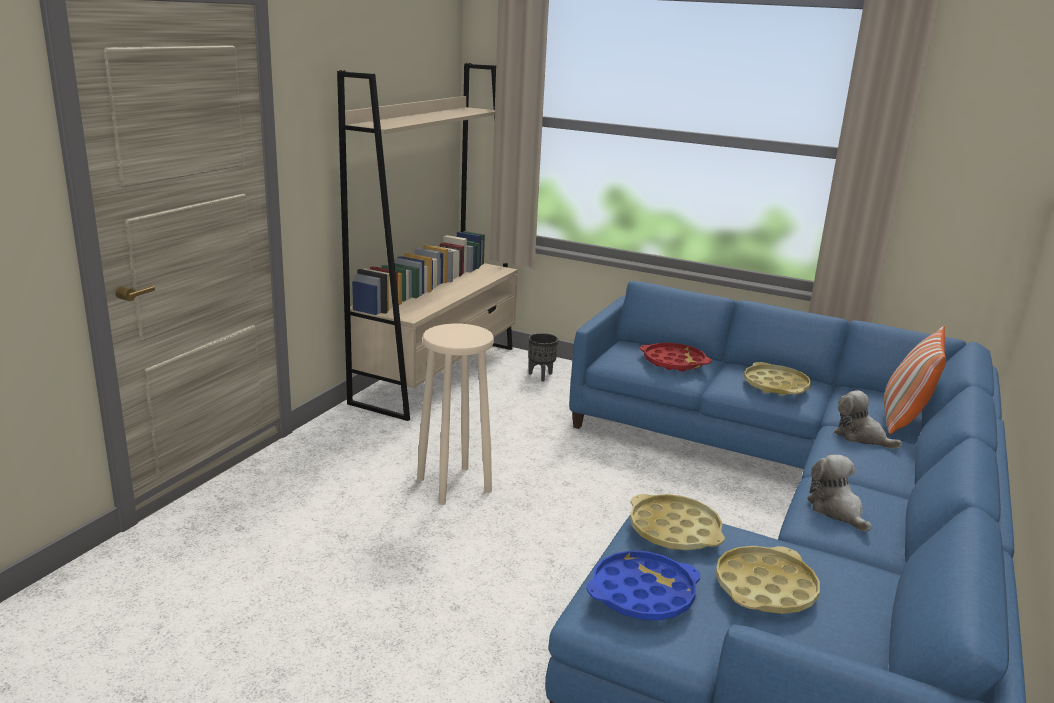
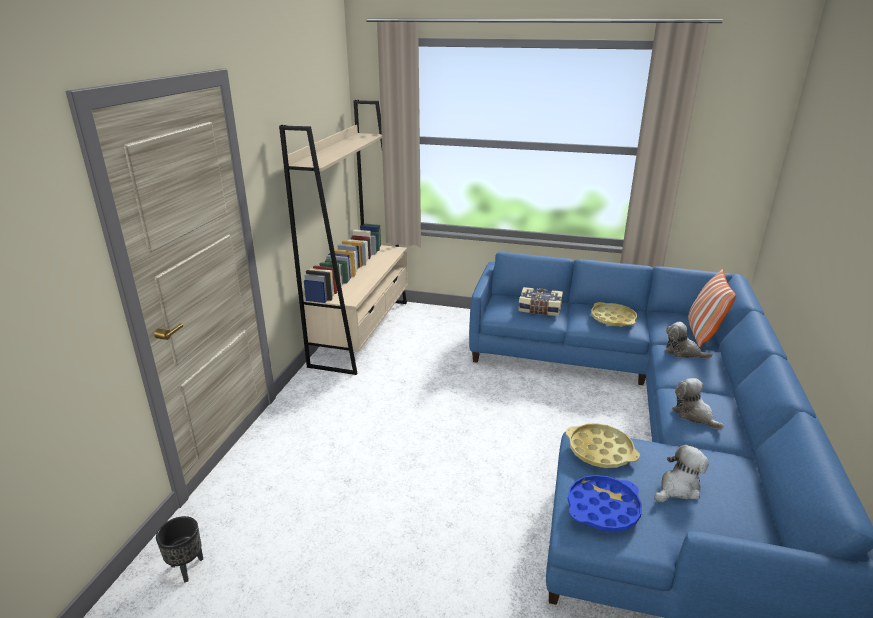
camera: 10 degrees left, 5 degrees up
(455, 485) = (410, 423): beige stool -> none
(541, 376) = (435, 322): black planter -> black planter (188, 568)
(674, 362) = (539, 309): red tray -> book
(765, 588) = (678, 487): yellow tray -> plush toy

